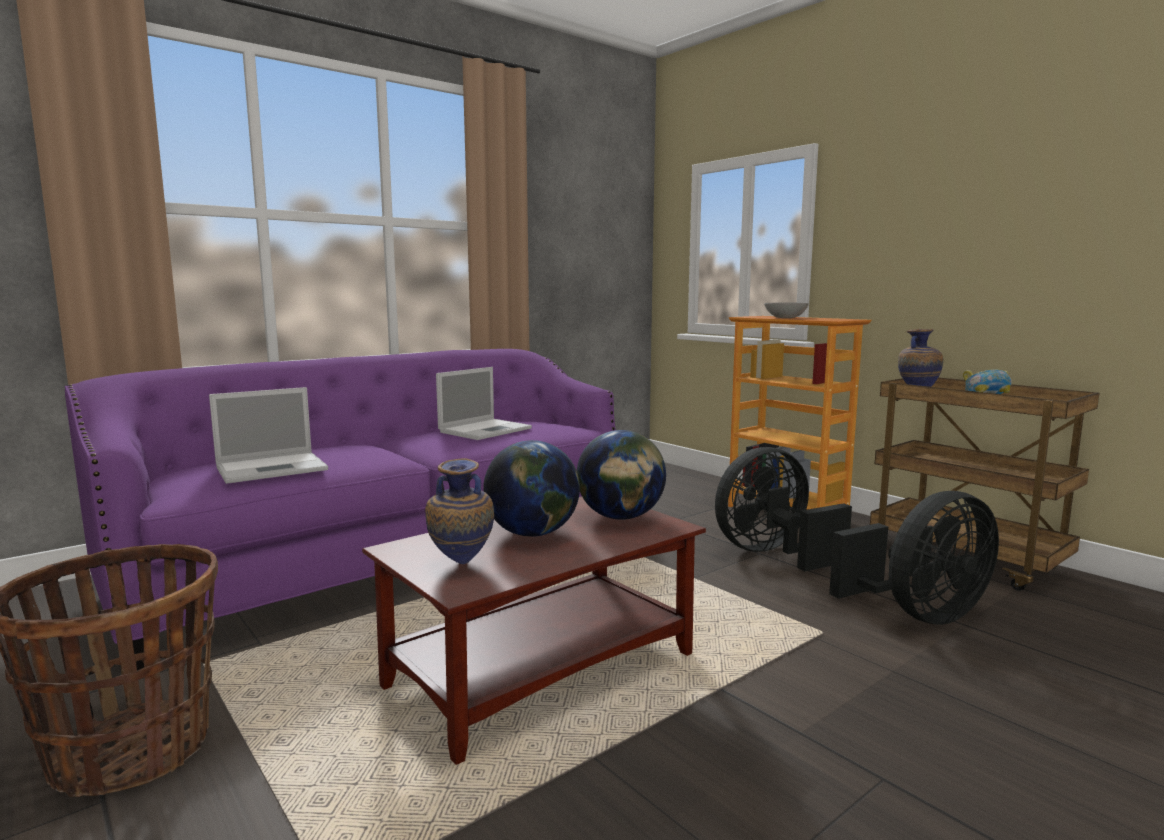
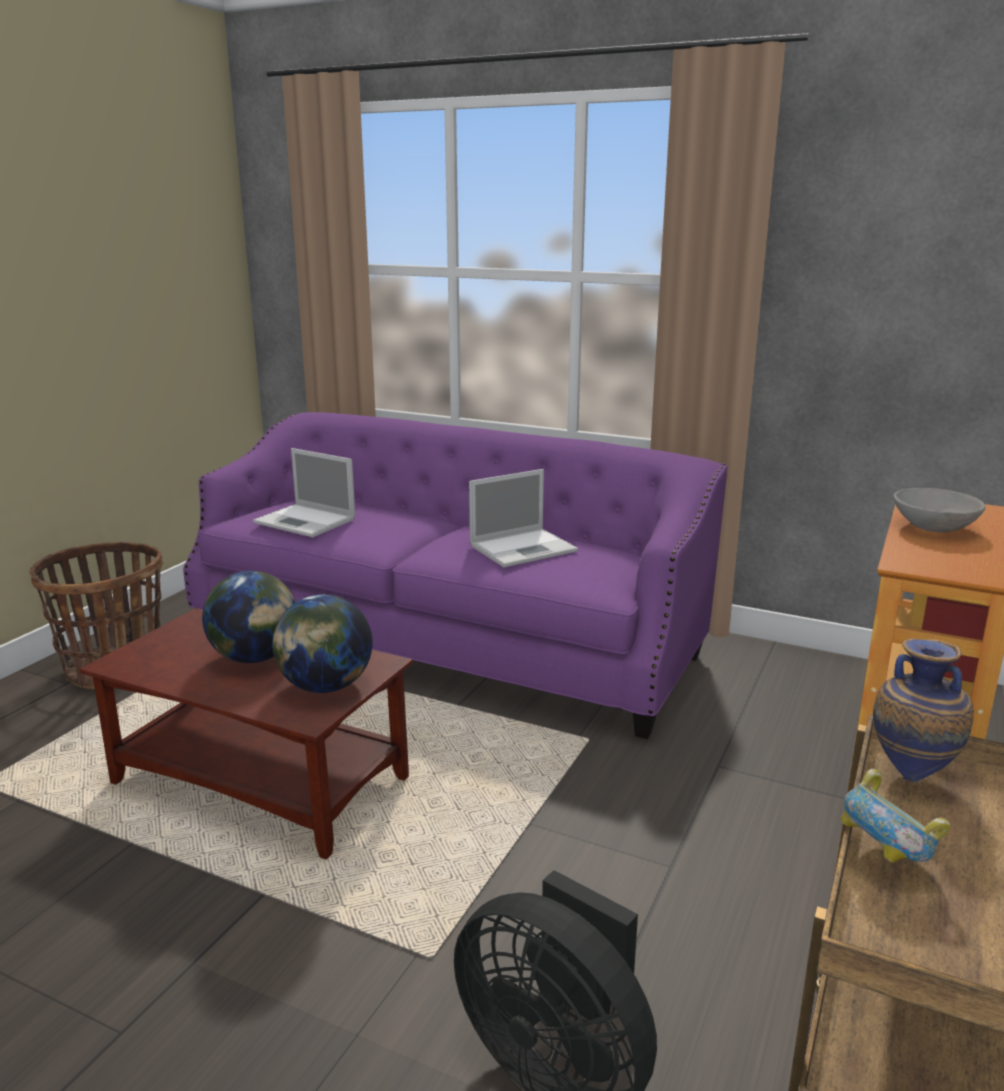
camera: 65 degrees right, 10 degrees up
(460, 565) = (165, 650): vase -> none
(486, 430) = (524, 548): laptop -> laptop turned 45 degrees counterclockwise
(772, 554) = (679, 879): black fan -> none

